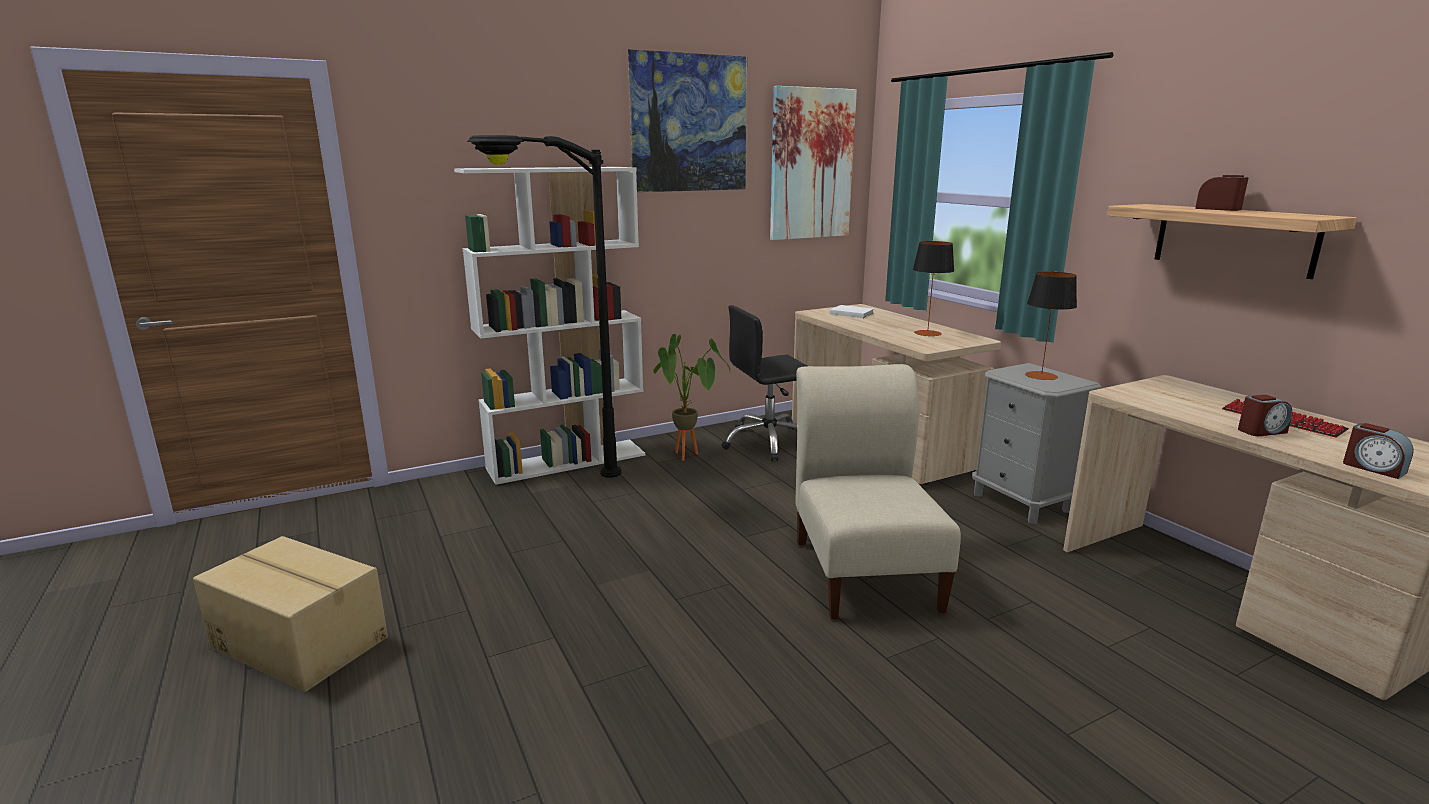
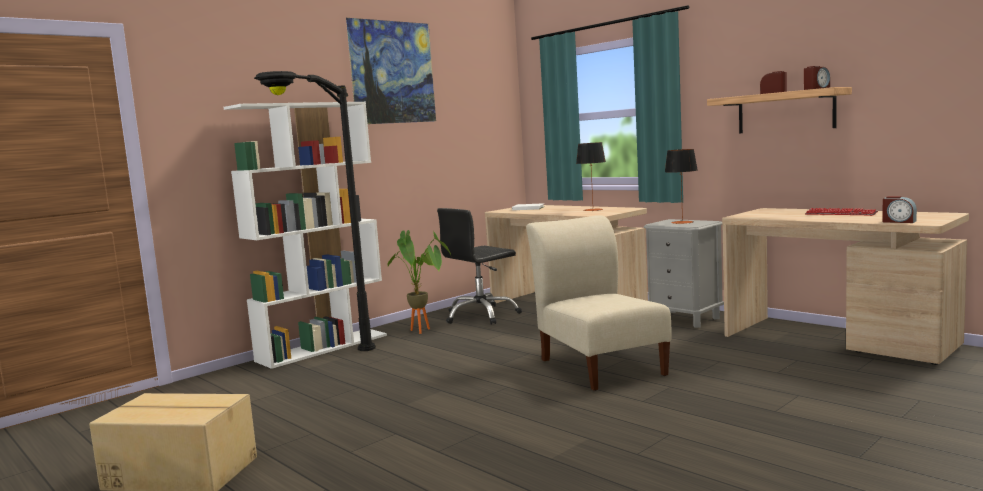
camera: 15 degrees left, 10 degrees down
(811, 164) = (480, 102): picture -> none
(1261, 431) = (832, 218): alarm clock -> alarm clock (816, 89)

